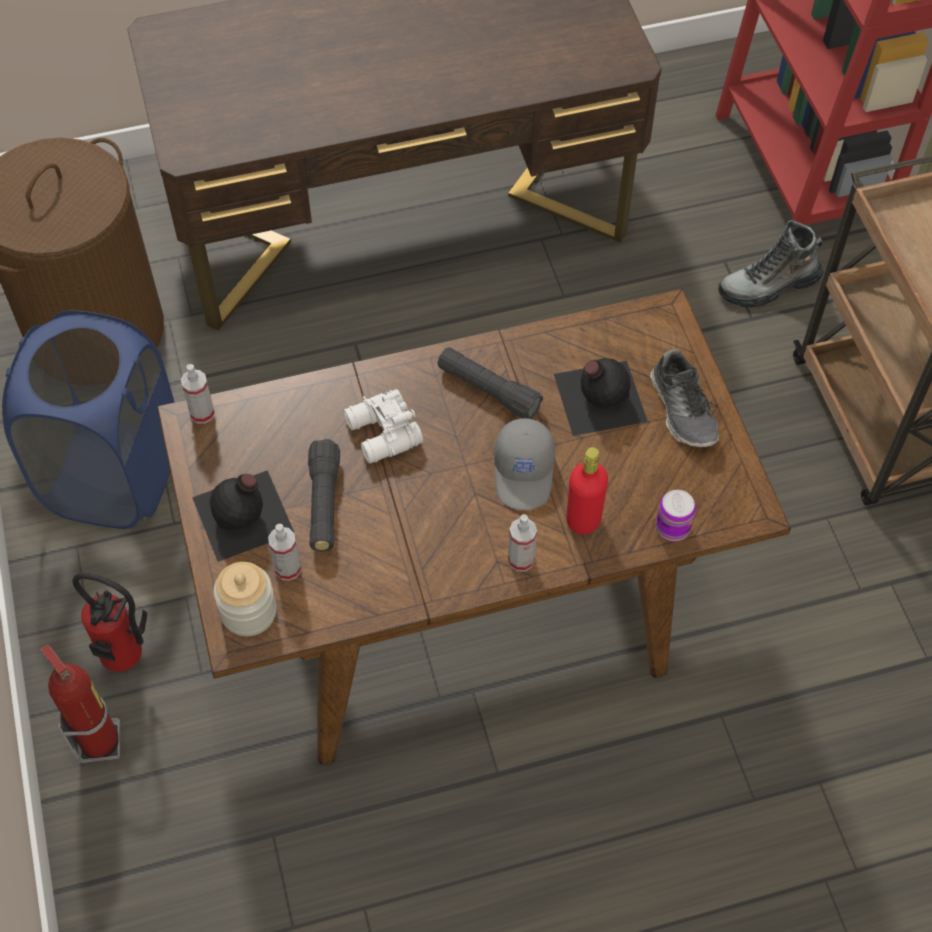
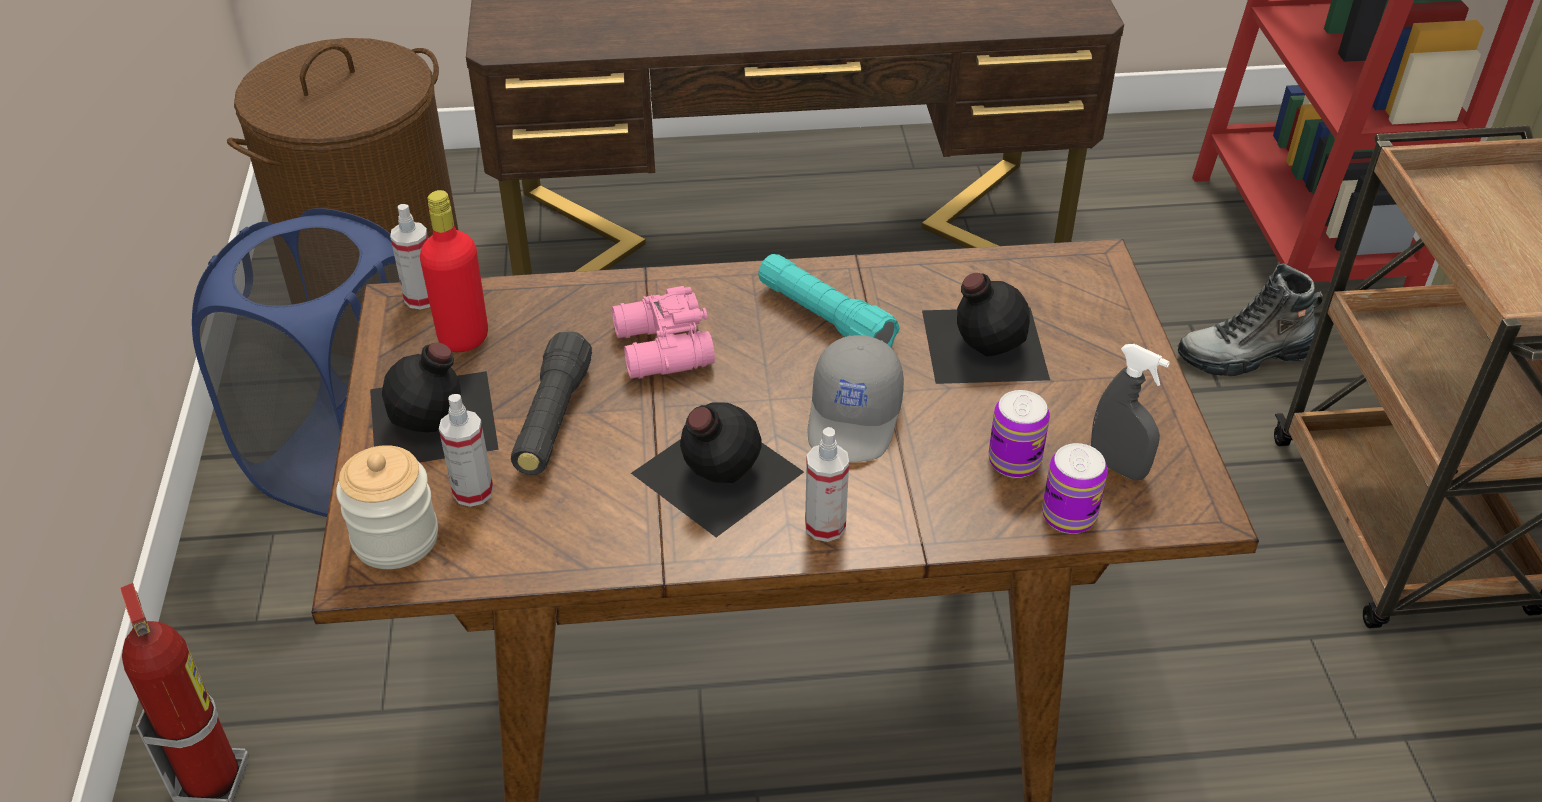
camera: 10 degrees right, 15 degrees down
(128, 661) = (288, 680): fire extinguisher -> none
(382, 434) = (661, 350): white binoculars -> pink binoculars
(441, 529) = (714, 472): none -> black bottle
(488, 391) = (825, 318): black flashlight -> turquoise flashlight
(583, 520) = (931, 487): red bottle -> red bottle (463, 338)
(633, 491) = (1014, 461): none -> can
(683, 410) = (1105, 373): shoe -> none
(699, 486) = (1117, 467): none -> grey spray bottle

